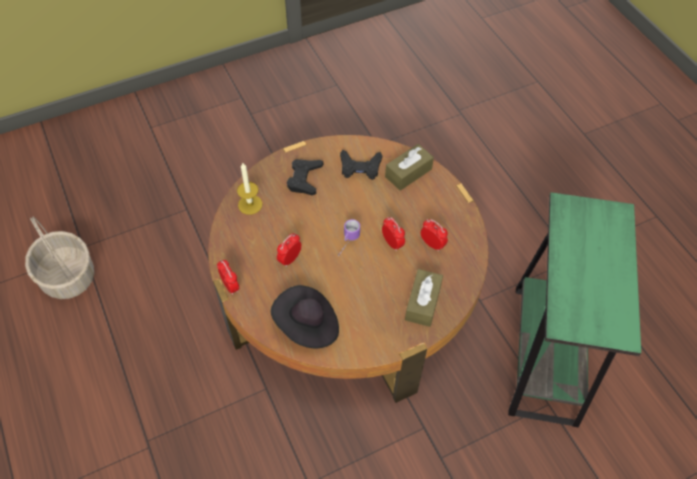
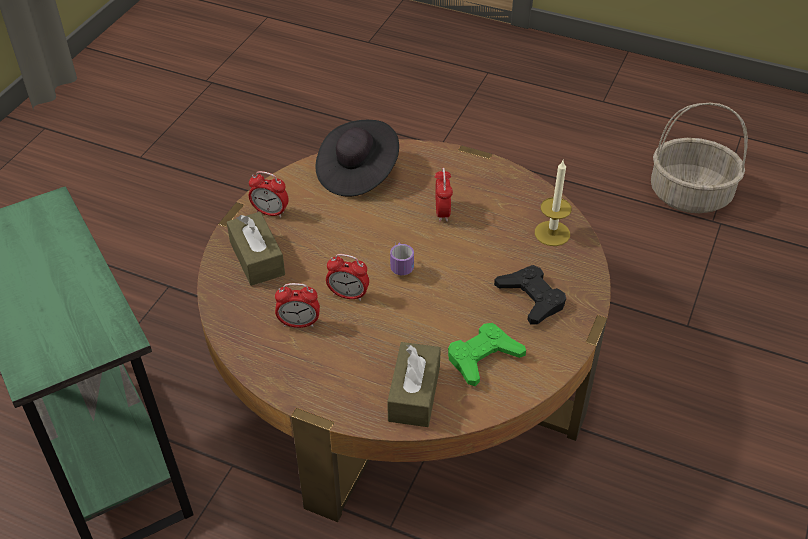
camera: 140 degrees right, 10 degrees down
(230, 286) = (470, 159): alarm clock -> alarm clock (270, 212)
(360, 167) = (483, 357): black game controller -> green game controller

